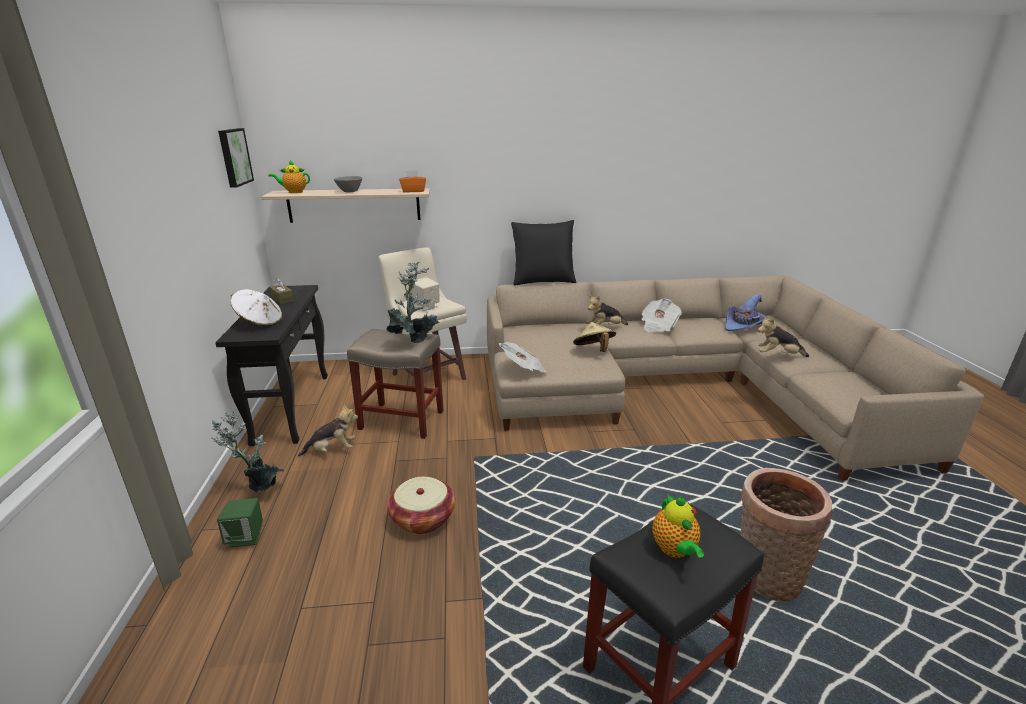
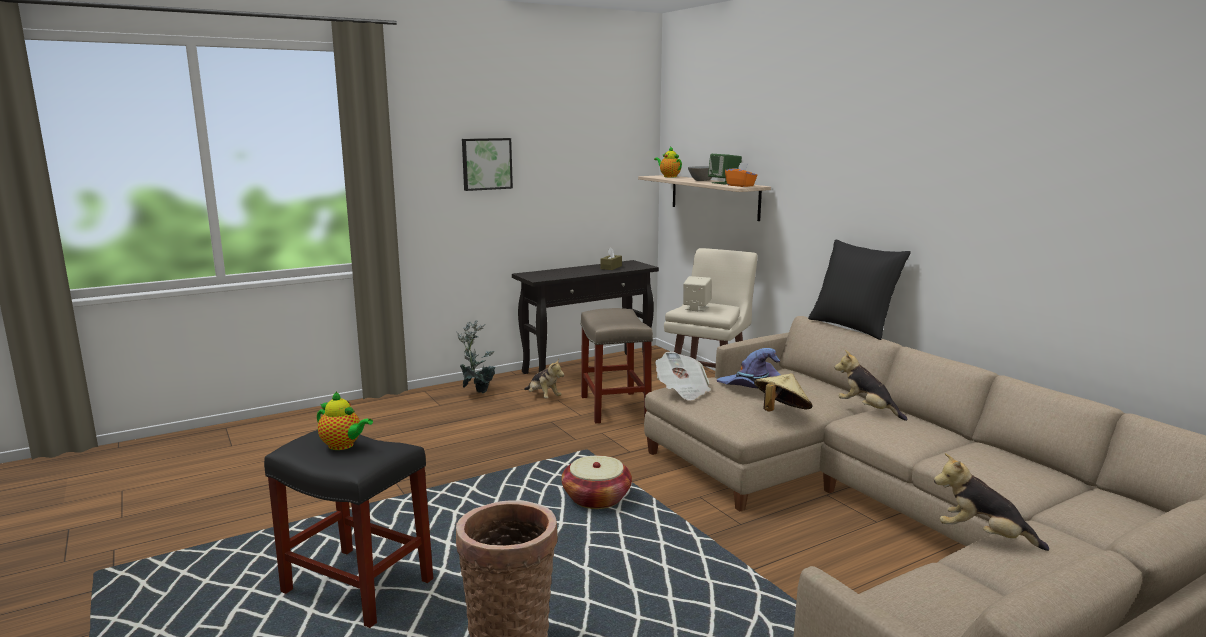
camera: 65 degrees right, 10 degrees down
(233, 157) = (626, 140): picture -> picture (486, 164)
(246, 537) = (425, 404): green speaker -> green speaker (724, 183)
(259, 322) = (557, 273): white hat -> none
(414, 339) = (620, 321): potted plant -> none
(423, 518) = (483, 451): basket -> basket (596, 498)
(658, 326) = (937, 438): newspaper -> none
(674, 550) = (343, 446): teapot -> teapot turned 120 degrees counterclockwise
(744, 325) = (1080, 503): purple hat -> purple hat (750, 388)
(778, 355) = (983, 537): plush toy -> plush toy turned 45 degrees counterclockwise

